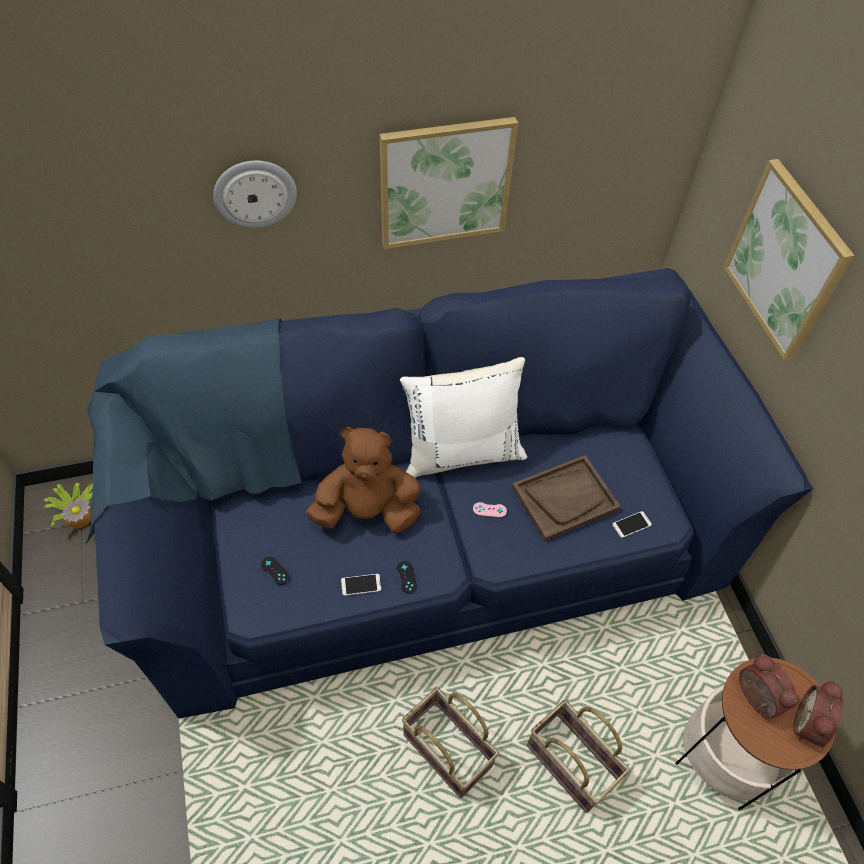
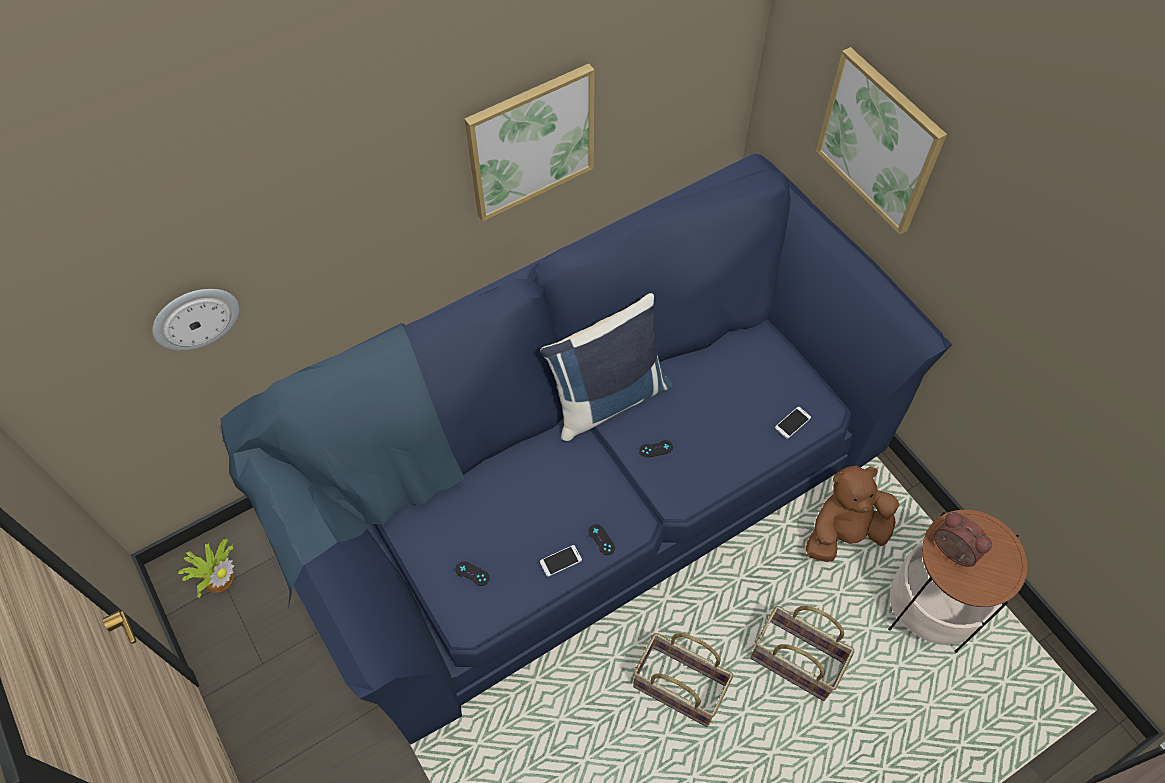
camera: 15 degrees left, 5 degrees up
(255, 193) = (351, 209): wall clock -> wall clock (195, 317)
(367, 511) = (538, 487): brown plush toy -> brown plush toy (844, 533)
(462, 452) = (607, 398): white pillow -> blue pillow
(489, 510) = (656, 449): pink game controller -> black game controller
(565, 498) = (722, 416): brown tray -> none
(810, 725) = (1005, 560): alarm clock -> none

